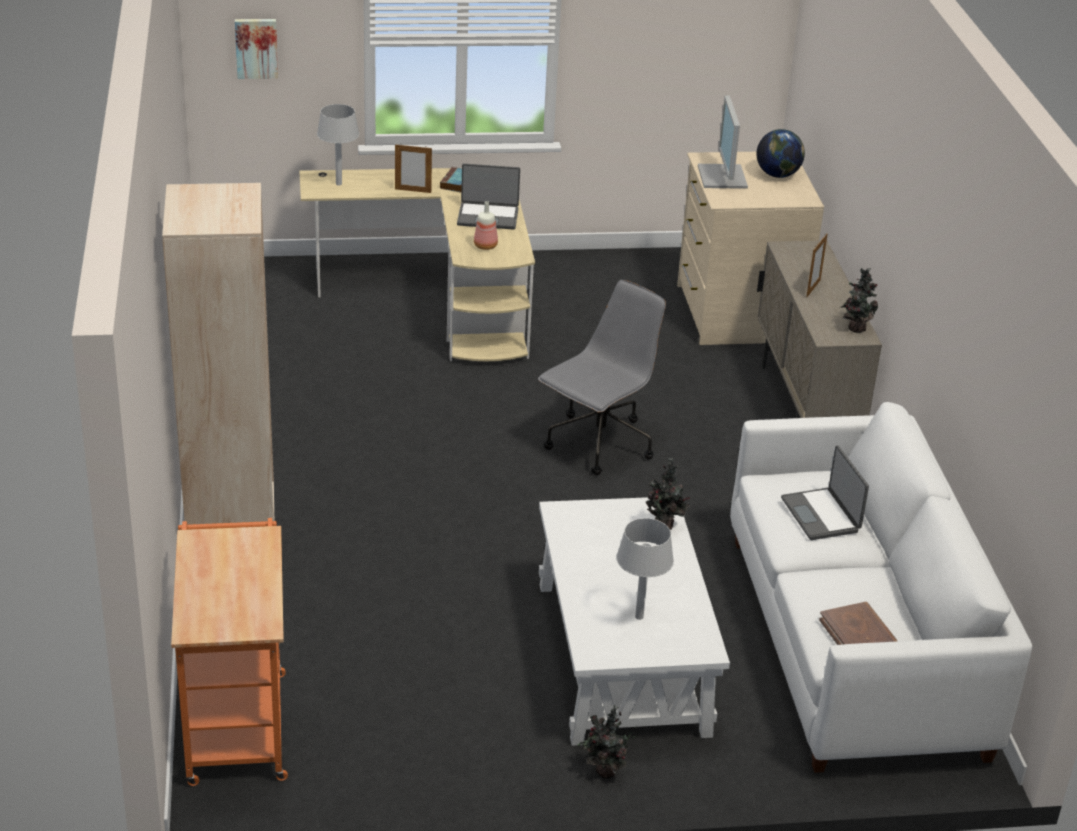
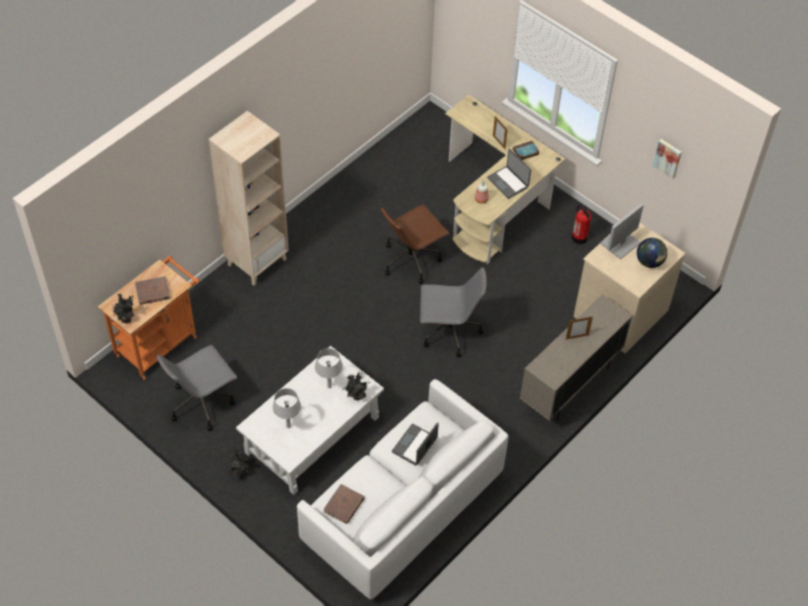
camera: 50 degrees right, 20 degrees up
(234, 570) = (152, 292): none -> brown book
(256, 47) = (465, 24): picture -> picture (668, 158)
(338, 184) = (473, 115): grey table lamp -> grey table lamp (329, 386)
(418, 738) = (202, 403): none -> grey office chair
(434, 408) = (411, 260): none -> brown office chair
(584, 278) = (579, 237): none -> fire extinguisher
(855, 328) = (558, 373): potted plant -> potted plant (126, 318)

